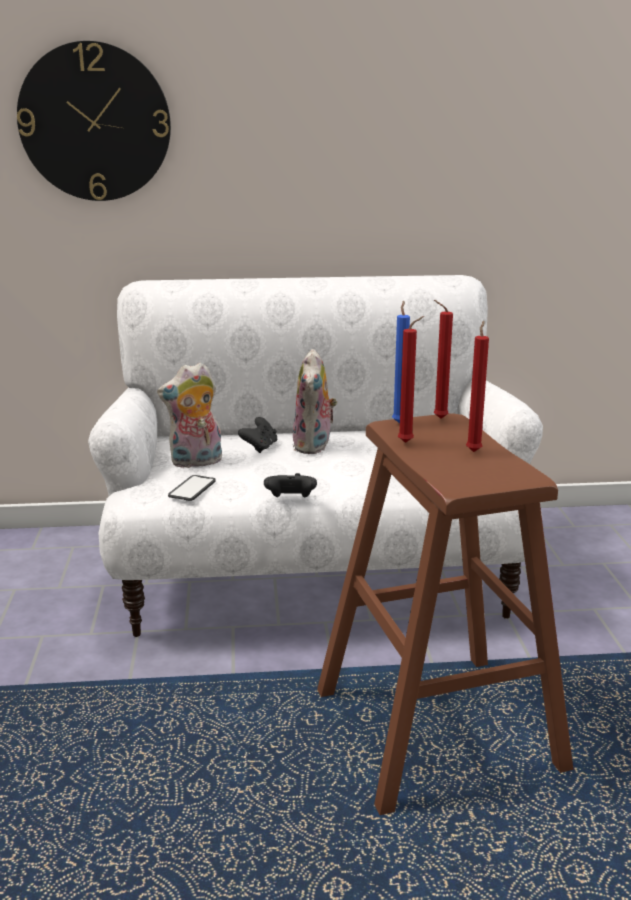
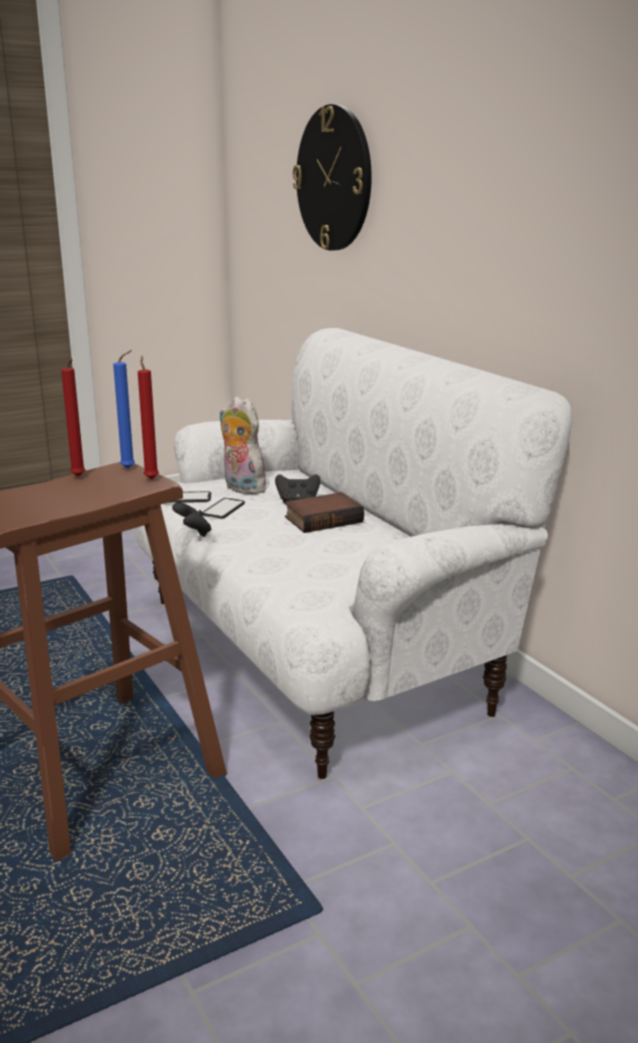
camera: 65 degrees right, 0 degrees up
(244, 478) = (223, 509): none -> phone
(314, 446) = (323, 519): plush toy -> book
(474, 451) = (72, 500): red candle -> none

